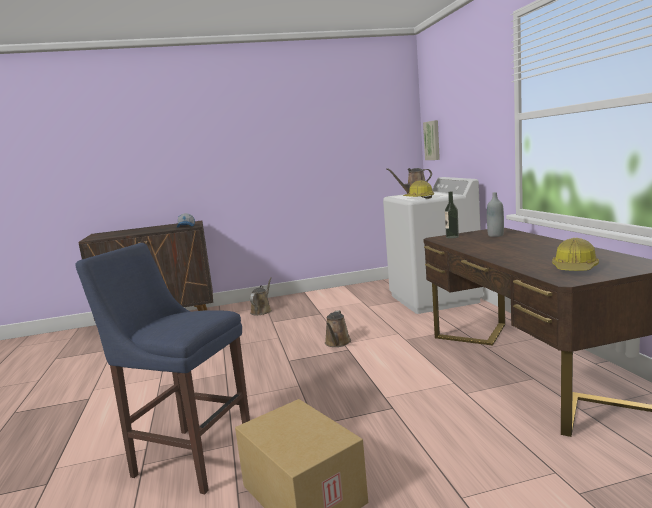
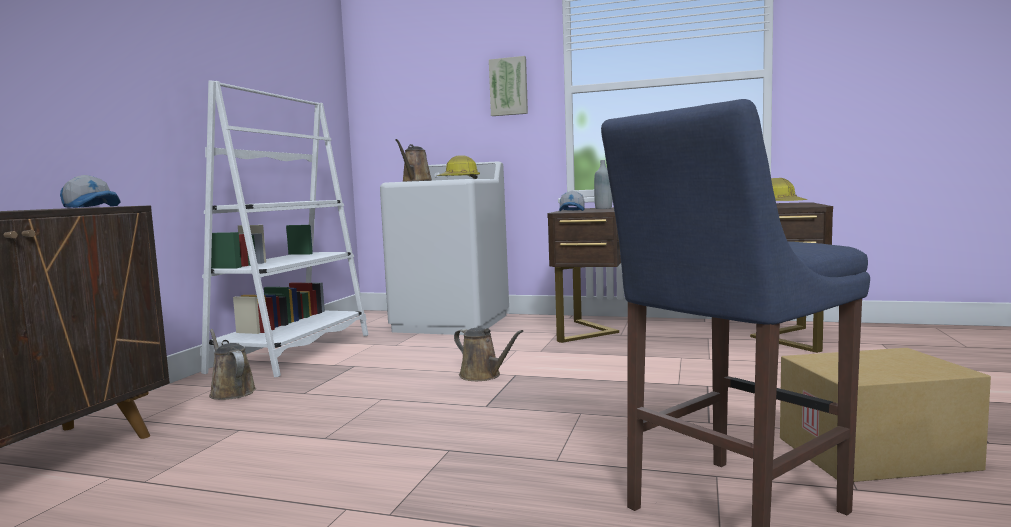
camera: 60 degrees left, 5 degrees down
(327, 296) = (293, 352): none -> white bookcase
(432, 140) = (383, 120): picture -> picture (509, 87)
(452, 237) = (572, 211): bottle -> cap

